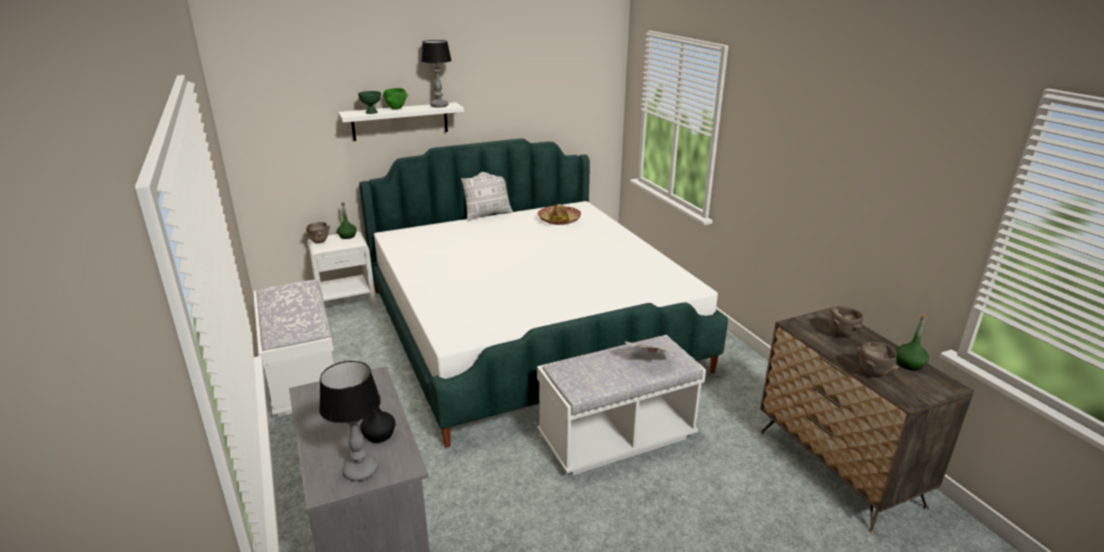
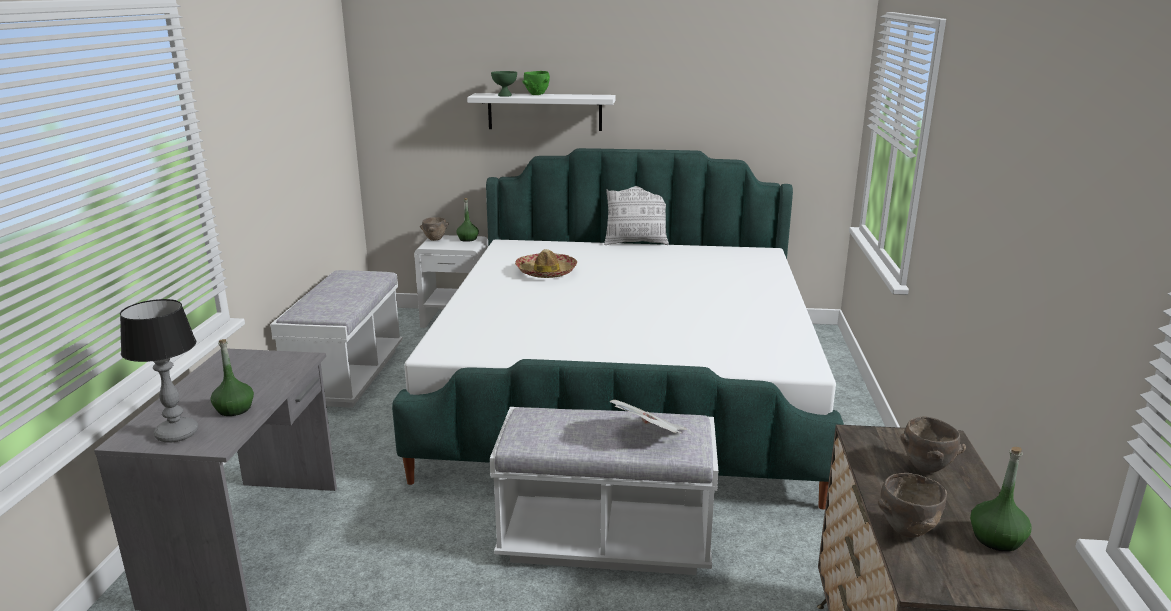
camera: 30 degrees right, 5 degrees down
(379, 435) = (234, 409): black bottle -> green bottle
(439, 105) = (588, 96): table lamp -> none
(559, 220) = (716, 262): hat -> hat (546, 272)

